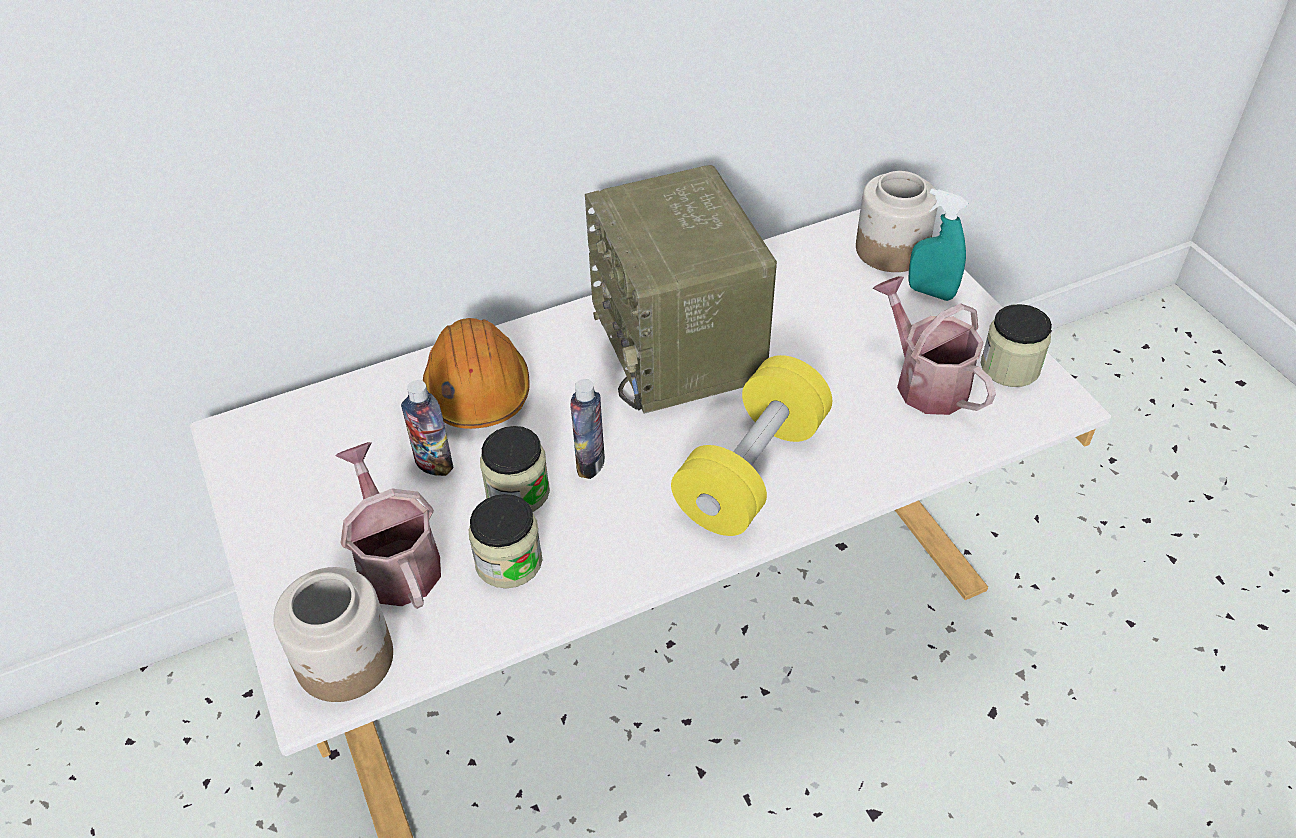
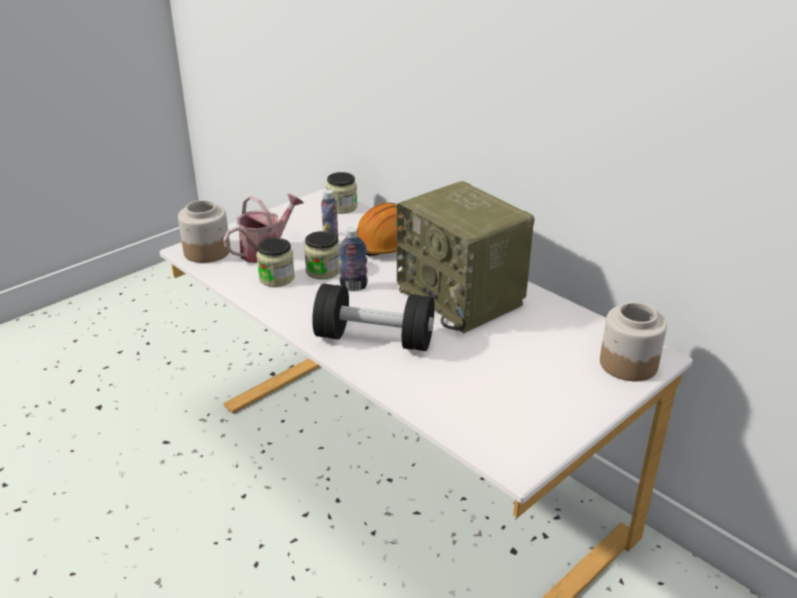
camera: 70 degrees right, 15 degrees down
(680, 347) = (462, 297): radio -> radio turned 90 degrees counterclockwise
(751, 471) = (374, 339): yellow dumbbell -> black dumbbell
(925, 381) = (496, 396): watering can -> none
(931, 292) = (594, 388): turquoise spray bottle -> none
(1010, 367) = (539, 435): jar -> jar (342, 207)

